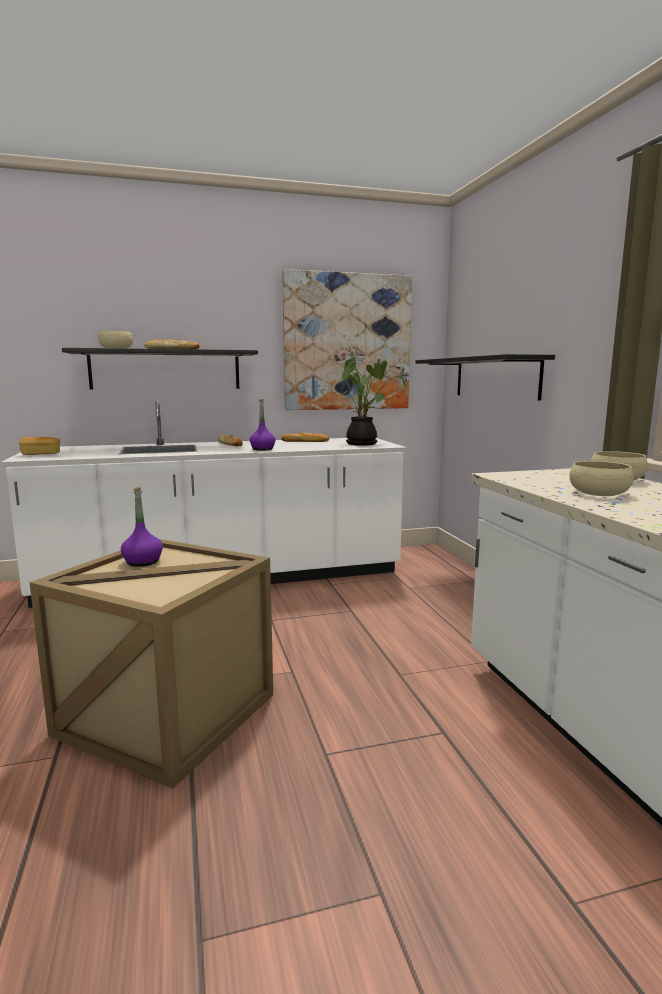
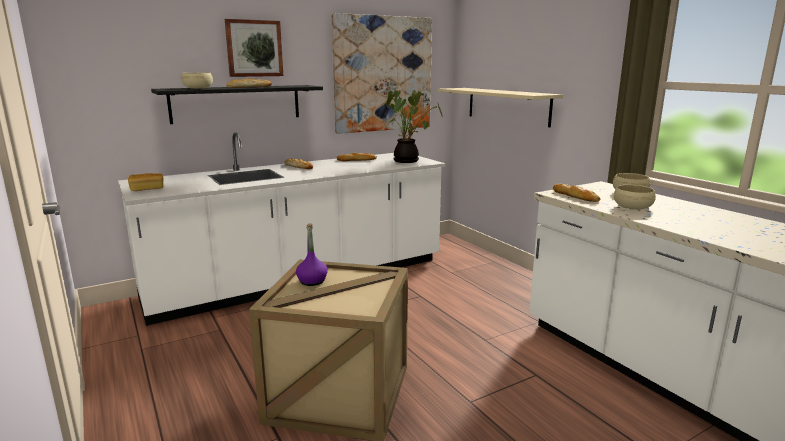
camera: 15 degrees left, 5 degrees up
(188, 308) = (254, 48): none -> picture
(262, 449) = (335, 171): purple bottle -> none
(495, 377) = (507, 106): black shelf -> beige shelf
(525, 479) = (575, 196): none -> bread

